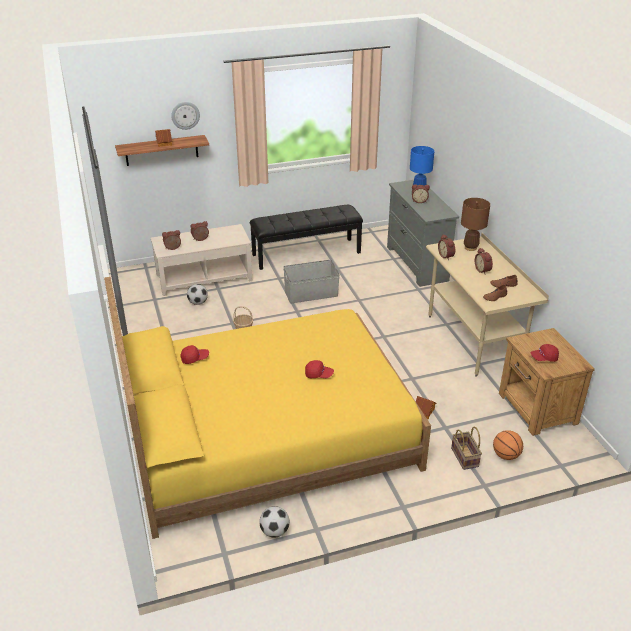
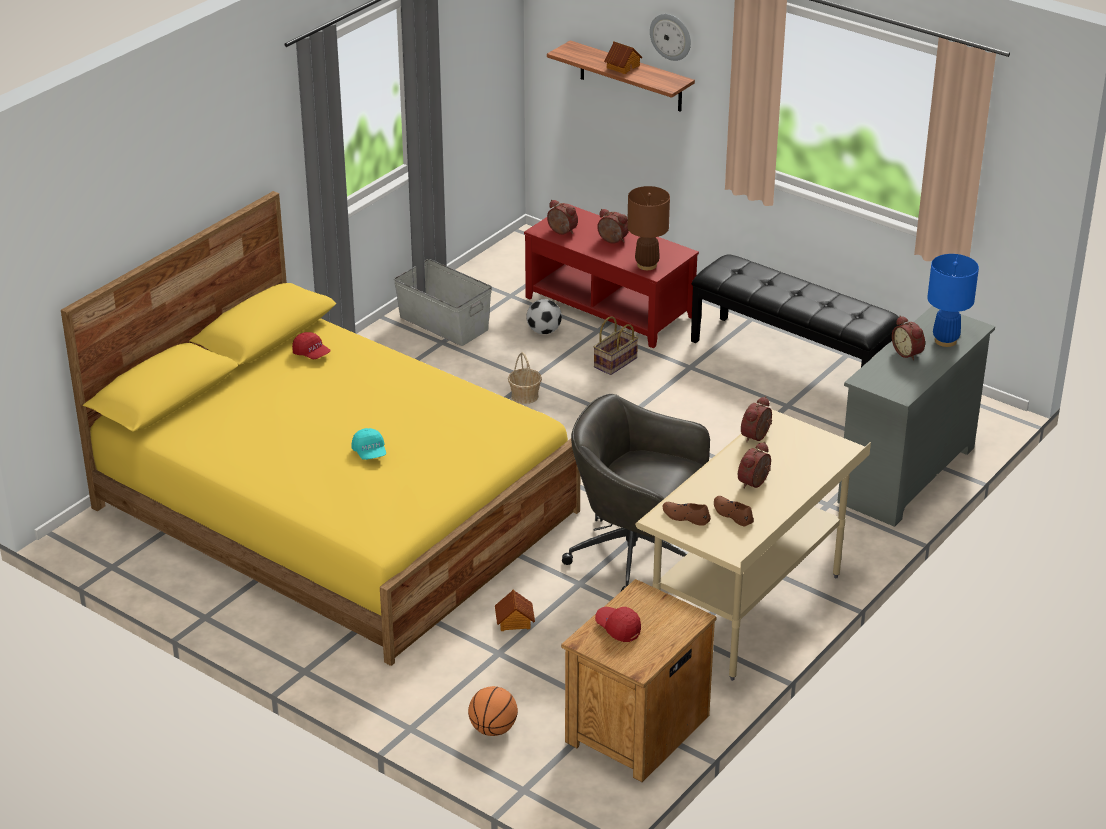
camera: 55 degrees right, 0 degrees up
(204, 278) = (609, 307): beige coffee table -> red coffee table
(275, 531) = (175, 587): football -> none
(311, 294) = (685, 412): grey storage box -> grey storage box (443, 323)
(319, 374) = (370, 452): red cap -> turquoise cap
(406, 353) = (636, 556): none -> grey office chair
(465, 458) = (451, 693): basket -> basket (615, 363)
(470, 248) = (813, 450): brown table lamp -> brown table lamp (646, 265)

